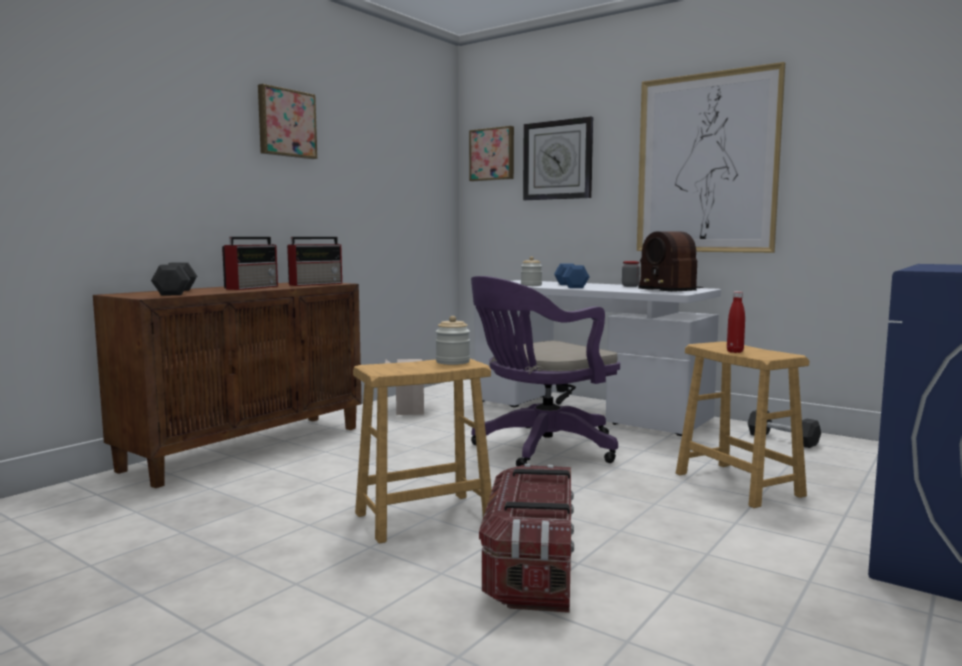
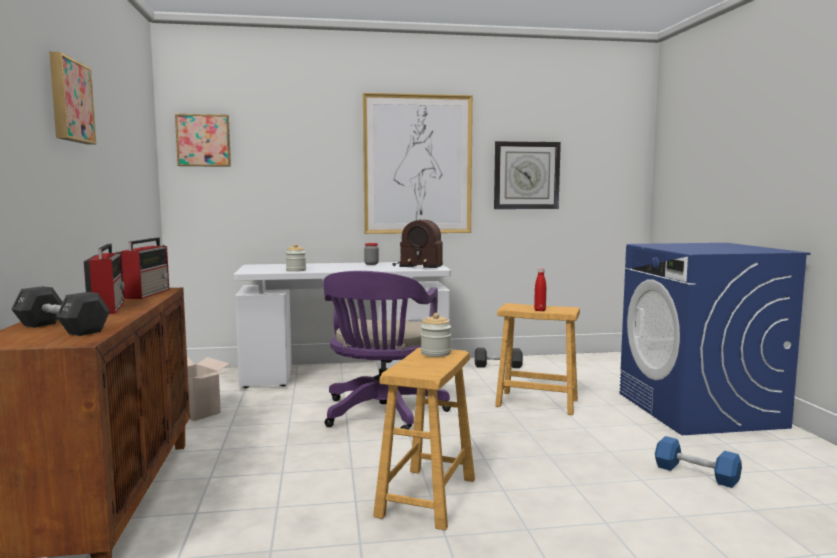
camera: 45 degrees left, 0 degrees up
(531, 569) = (562, 500): storage box -> none
(558, 160) = (281, 152): wall clock -> wall clock (526, 175)
(570, 286) = (330, 268): blue dumbbell -> blue dumbbell (696, 474)

